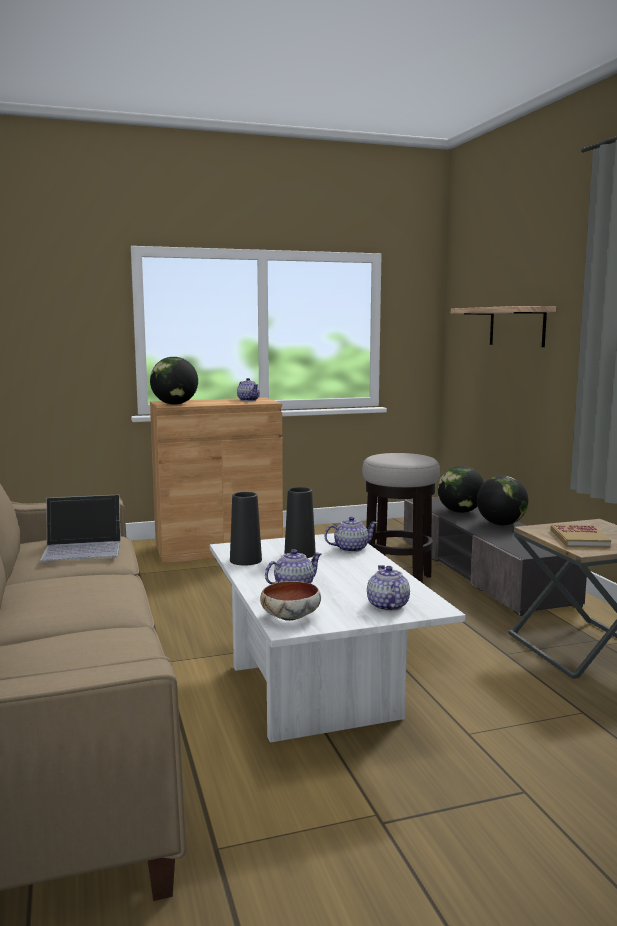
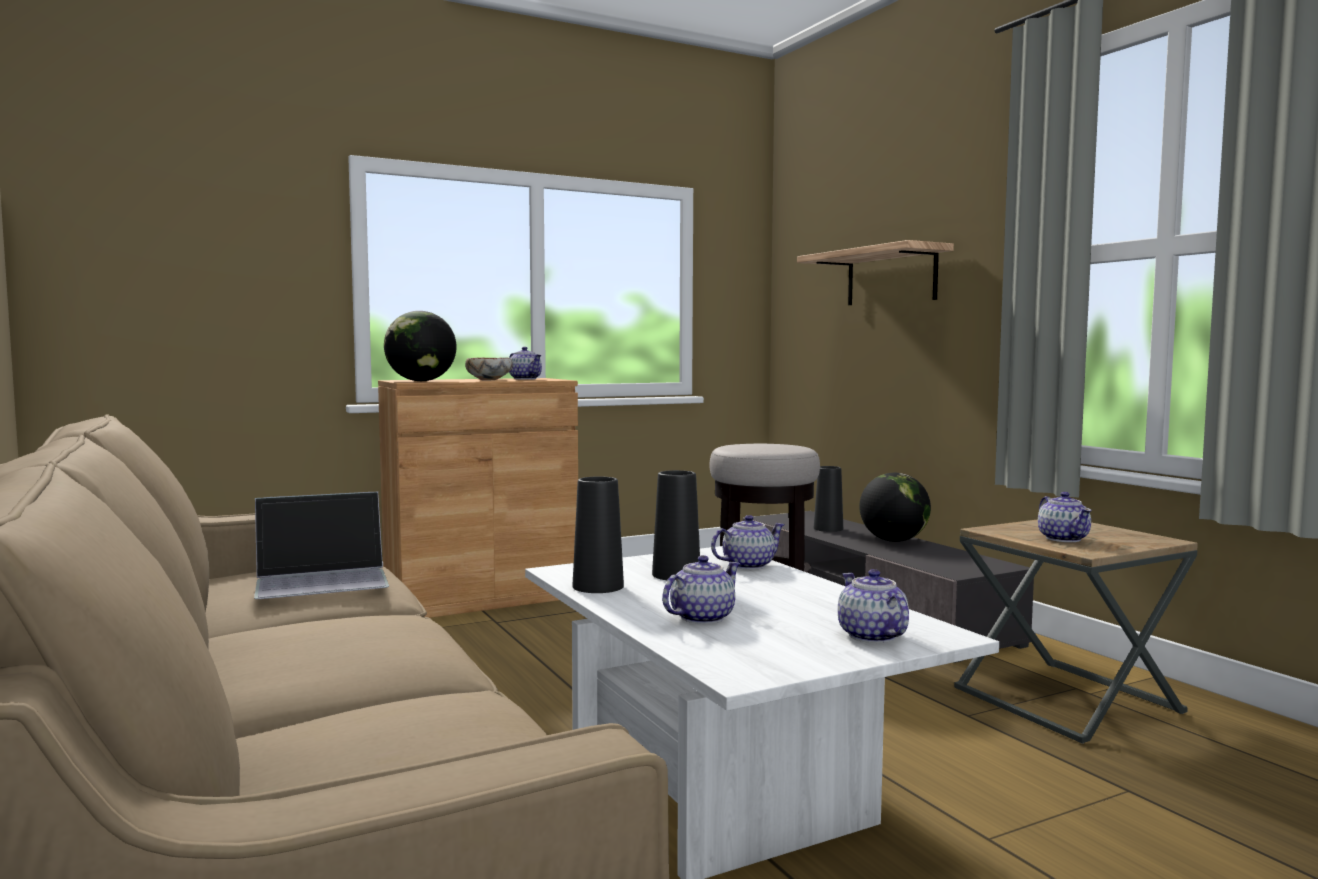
camera: 10 degrees left, 5 degrees down
(291, 616) = (733, 659): bowl -> bowl (490, 380)
(460, 511) = (828, 528): globe -> black vase
(579, 539) = (1063, 538): book -> teapot

